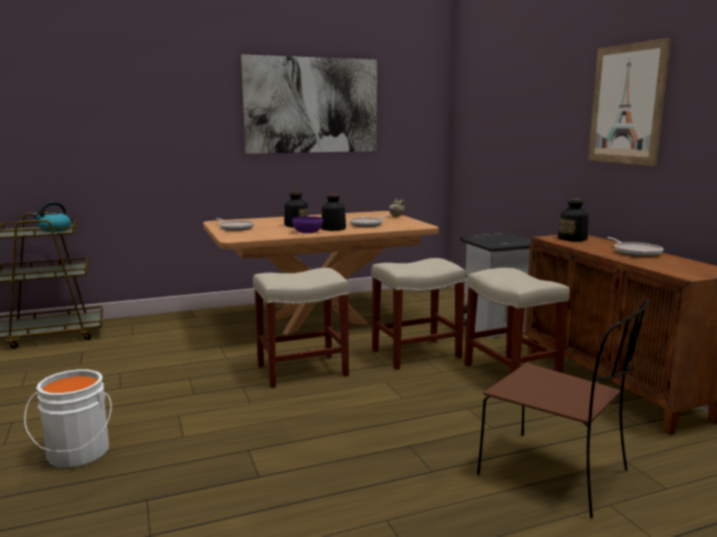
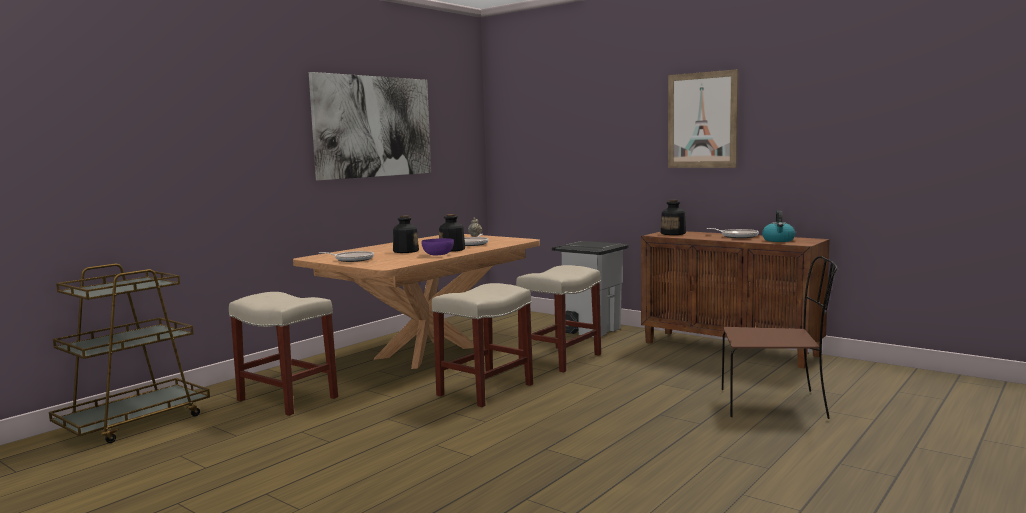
camera: 30 degrees left, 5 degrees down
(54, 230) = (140, 283): kettle -> kettle (778, 240)
(76, 454) = (395, 493): white bucket -> none
(510, 374) = (653, 357): beige stool -> beige stool (286, 398)

